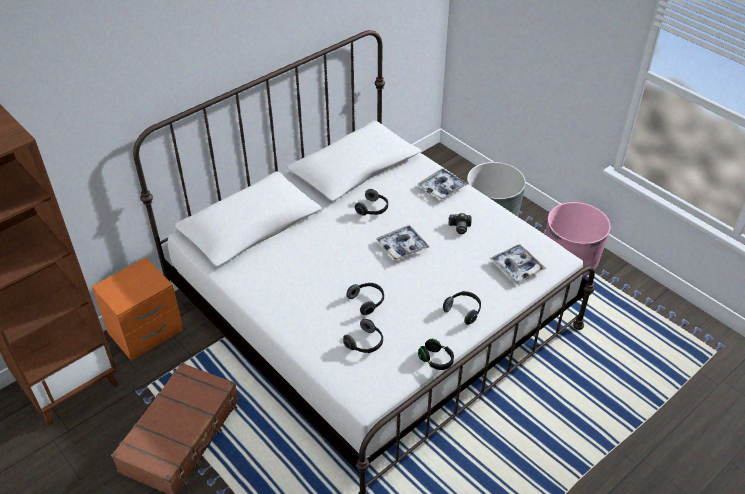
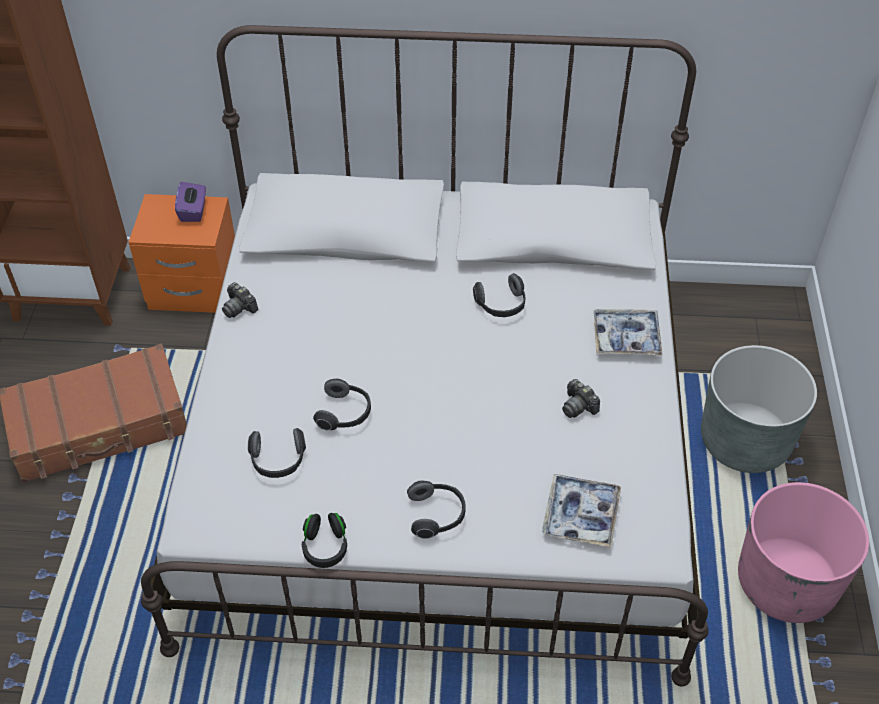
camera: 45 degrees right, 5 degrees up
(135, 276) = (193, 211): none -> purple tissue box
(248, 294) = (239, 307): none -> camera
(402, 246) = (473, 377): tray -> none

